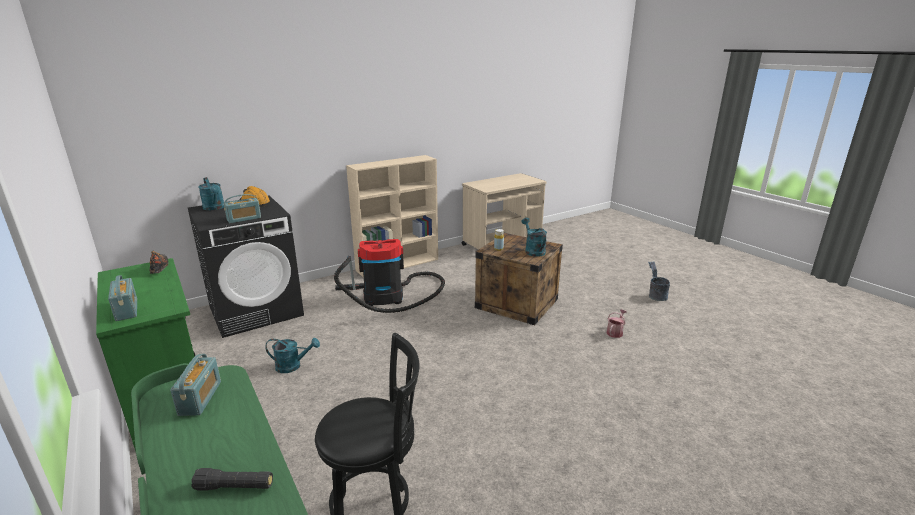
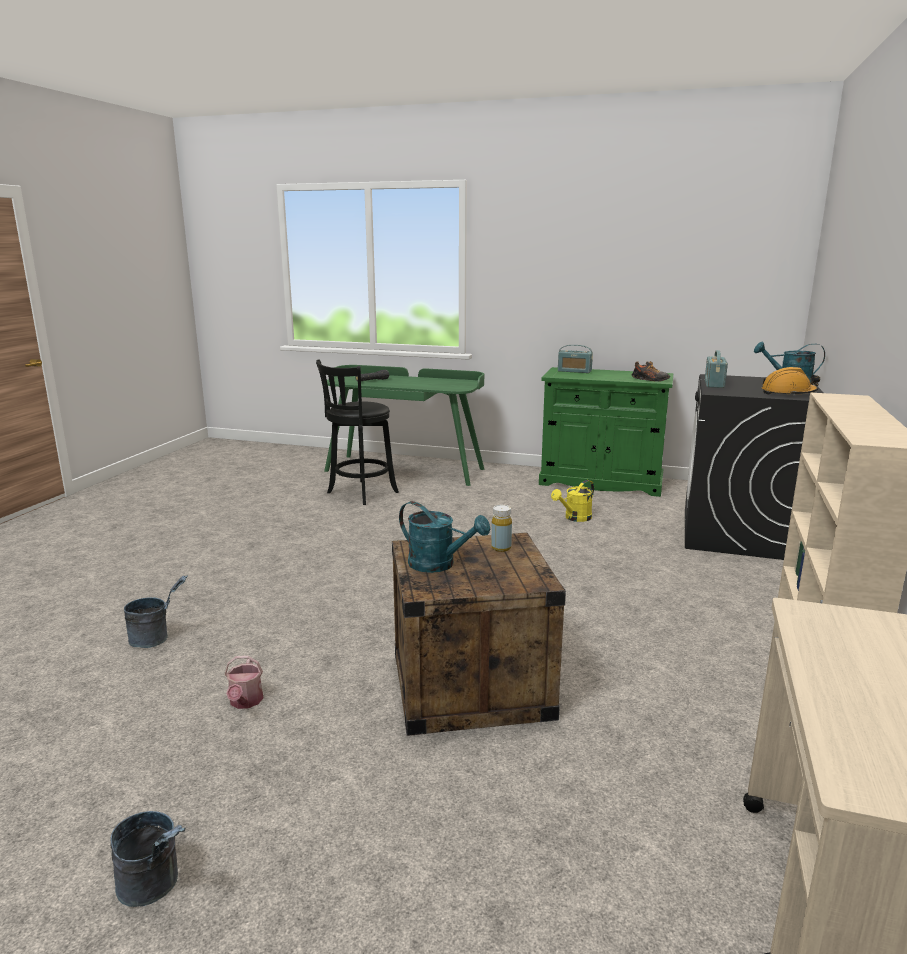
camera: 140 degrees right, 5 degrees down
(200, 398) = (449, 384): radio -> none
(293, 366) = (574, 518): turquoise watering can -> yellow watering can
(388, 297) = (664, 606): vacuum cleaner -> none
(660, 387) = (156, 638): none -> grey bucket

